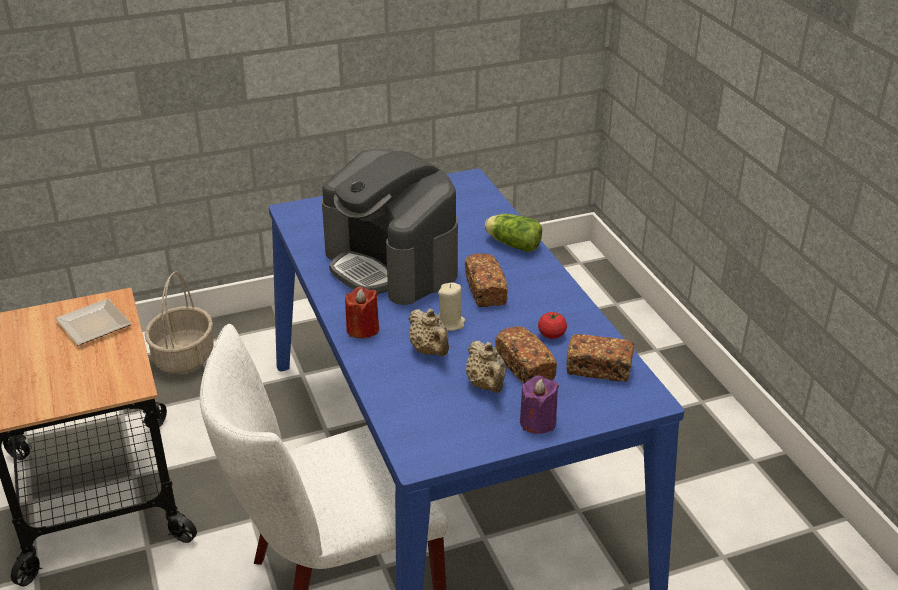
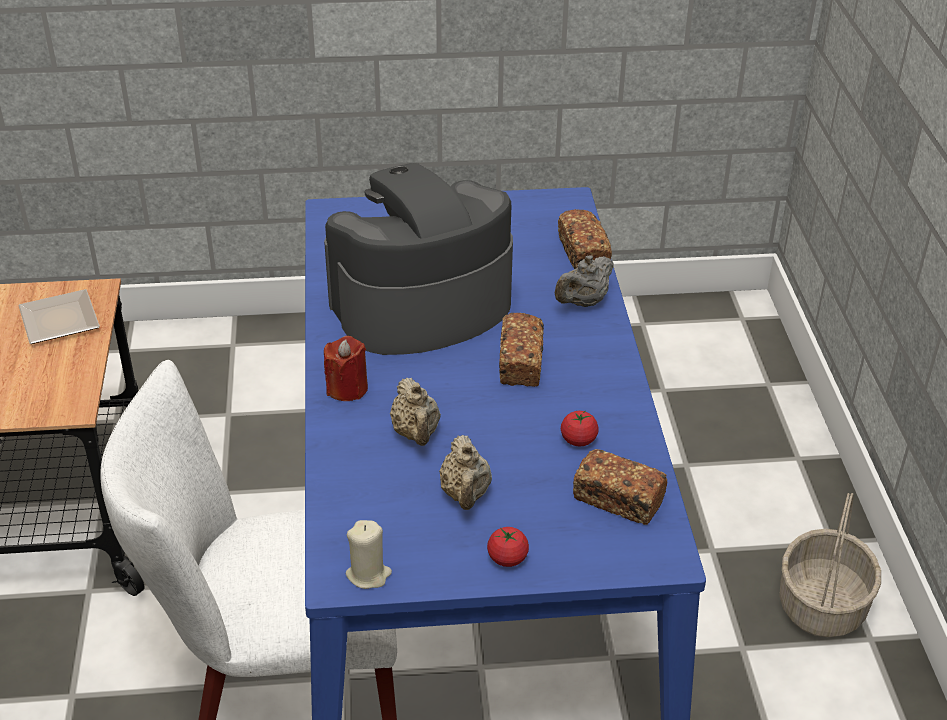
camera: 15 degrees right, 5 degrees up
(184, 357) = (210, 360): basket -> basket (822, 606)
(392, 264) = (420, 305): coffee machine -> coffee machine turned 90 degrees clockwise
(450, 323) = (457, 400): beige candle -> beige candle (368, 574)
(511, 244) = (583, 302): lettuce -> grey teapot
(525, 367) = (524, 479): bread -> bread (583, 254)
(537, 422) = (507, 558): purple candle -> tomato

